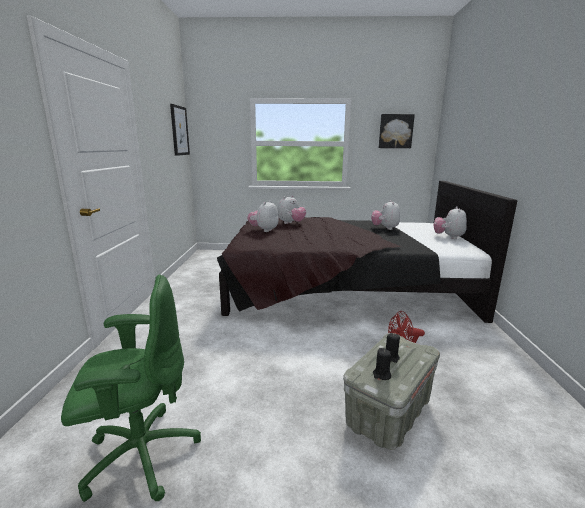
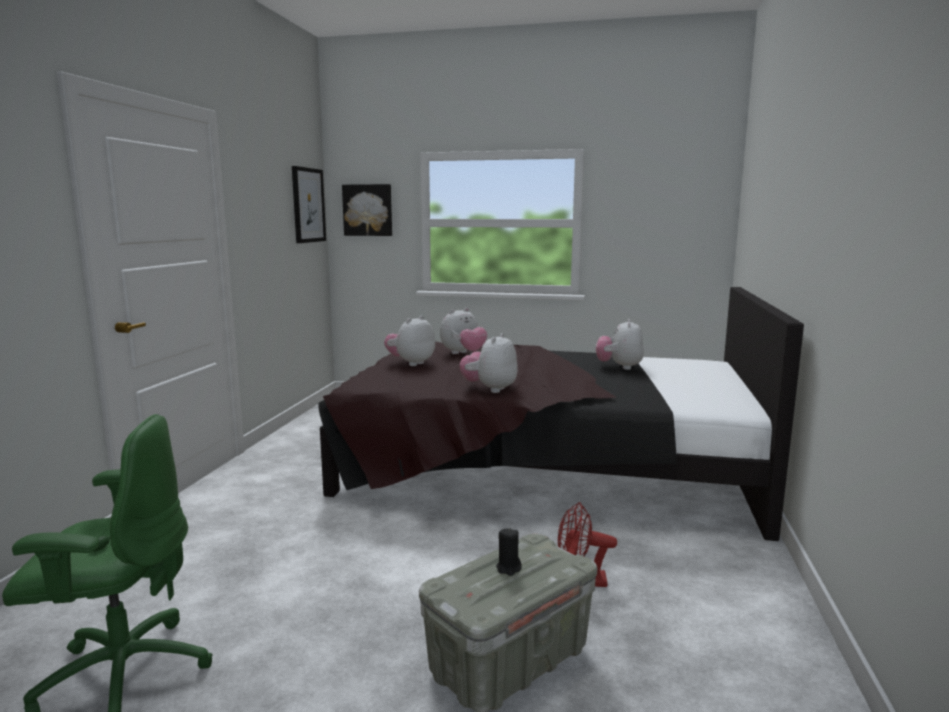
camera: 10 degrees right, 5 degrees down
(381, 375) = (475, 590): black candle -> none
(395, 131) = (662, 202): picture -> picture (368, 210)
(448, 237) = (721, 386): plush toy -> plush toy (490, 389)

